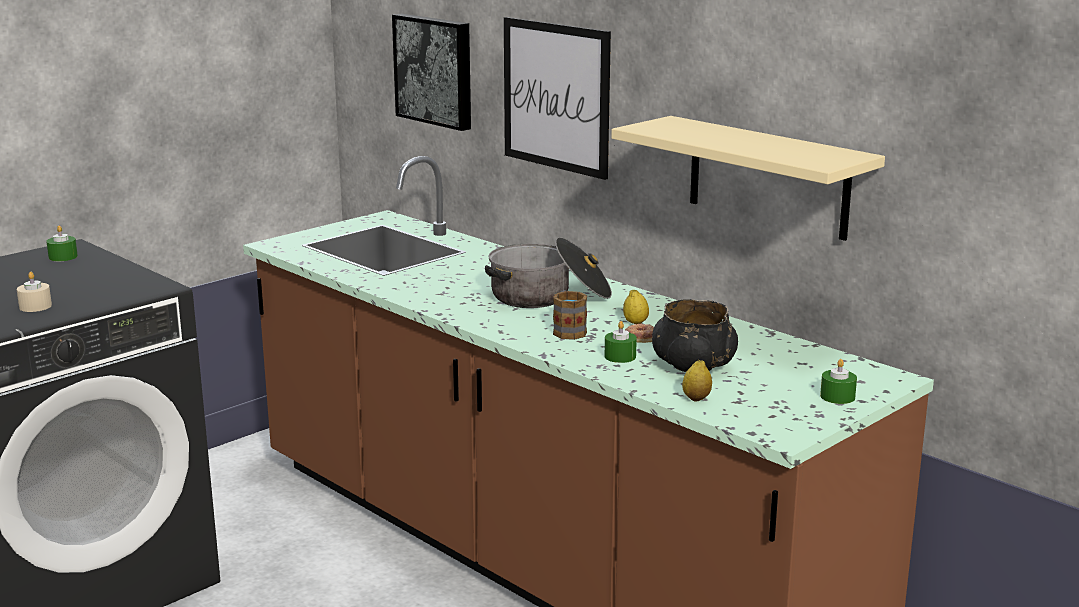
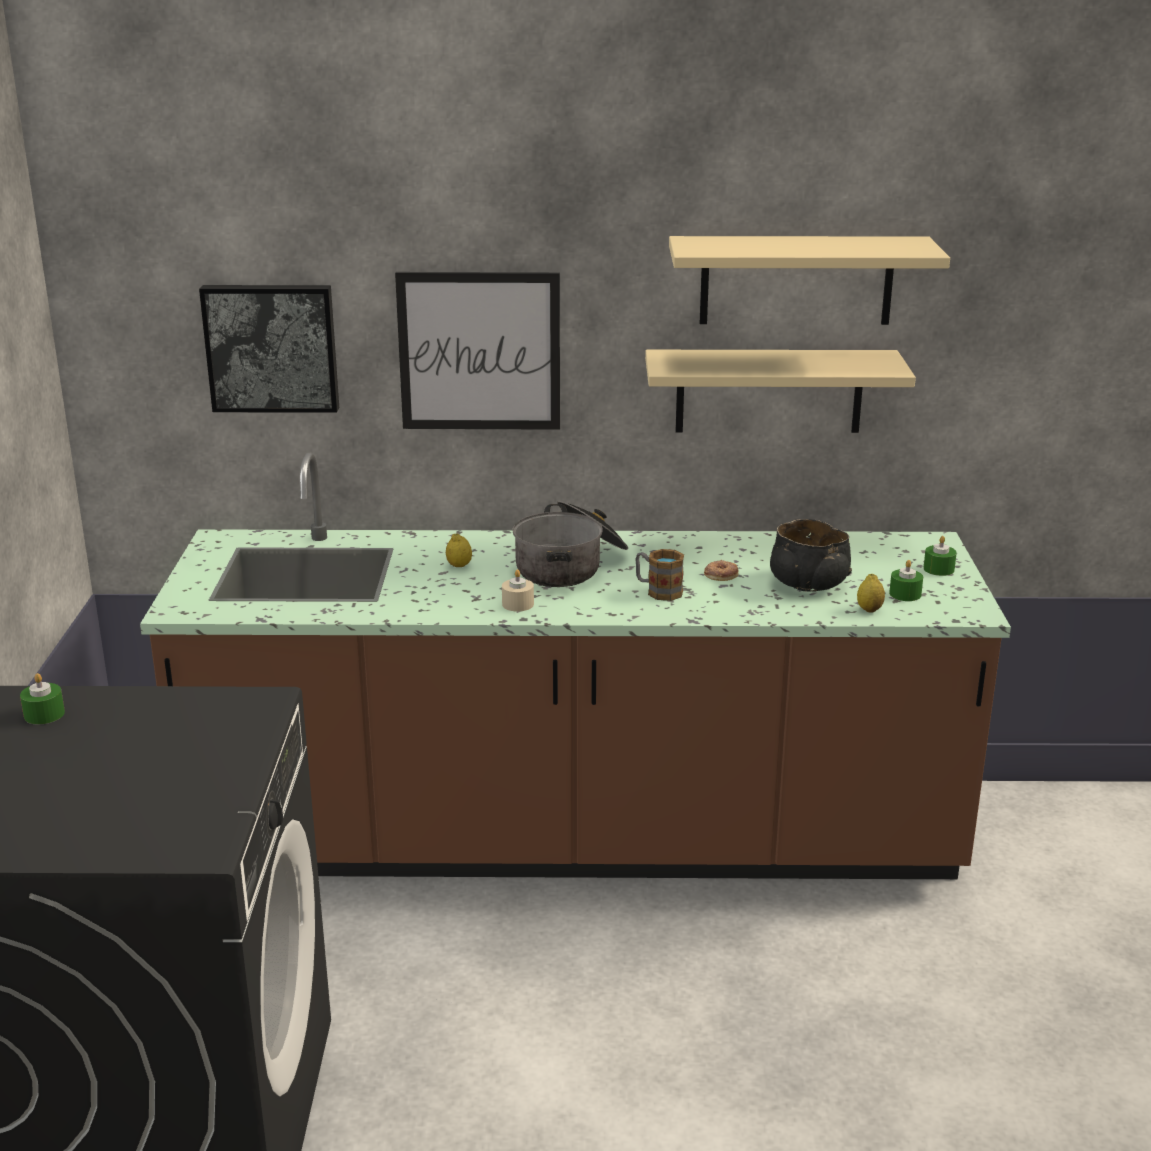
camera: 45 degrees left, 5 degrees up
(35, 306) = (186, 779): beige candle -> beige candle (518, 604)
(620, 356) = (746, 597): green candle -> green candle (905, 594)
(635, 323) = (688, 563): lemon -> lemon (459, 566)
(793, 64) = (796, 280): none -> beige shelf

